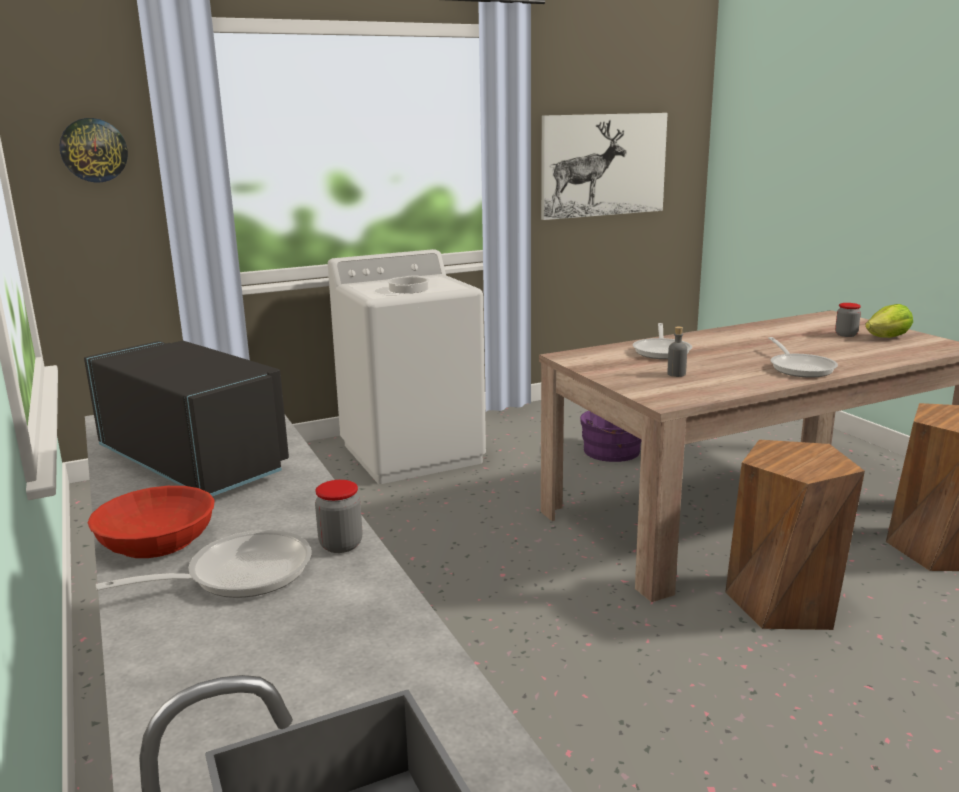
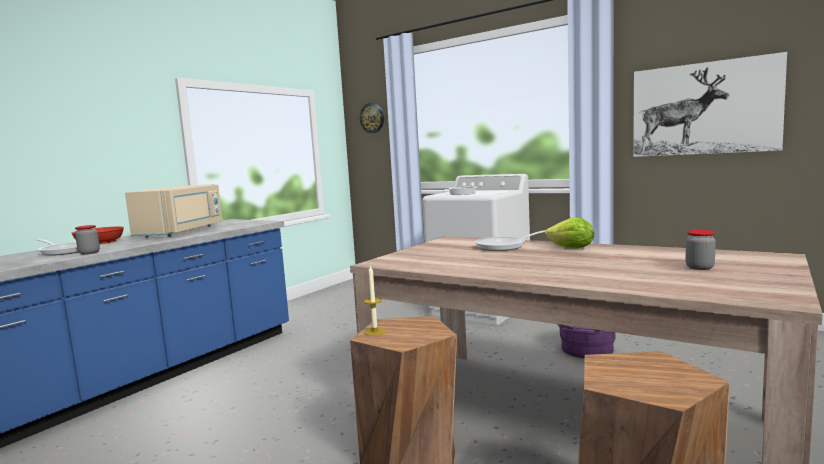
camera: 60 degrees right, 10 degrees down
(197, 461) = (182, 231): black microwave -> beige microwave
(676, 374) = (448, 256): grey bottle -> none
(792, 469) = (375, 332): none -> candle
(800, 367) = (531, 271): frying pan -> none
(888, 337) = (734, 278): lettuce -> lettuce (571, 248)

